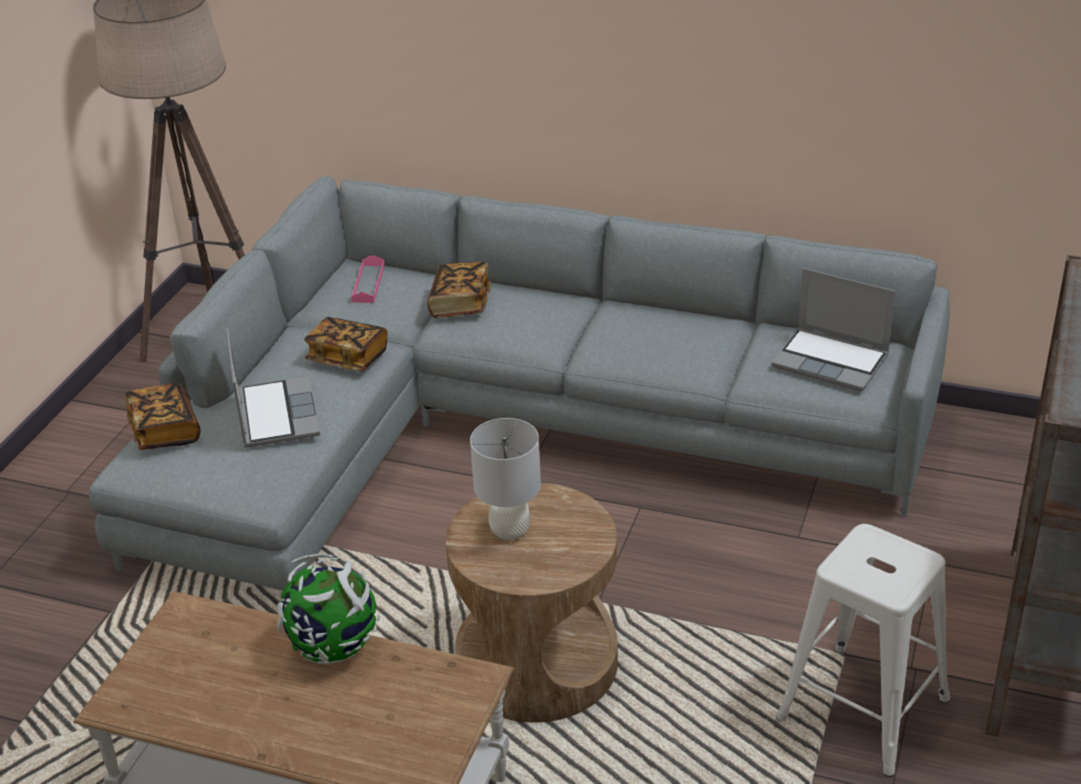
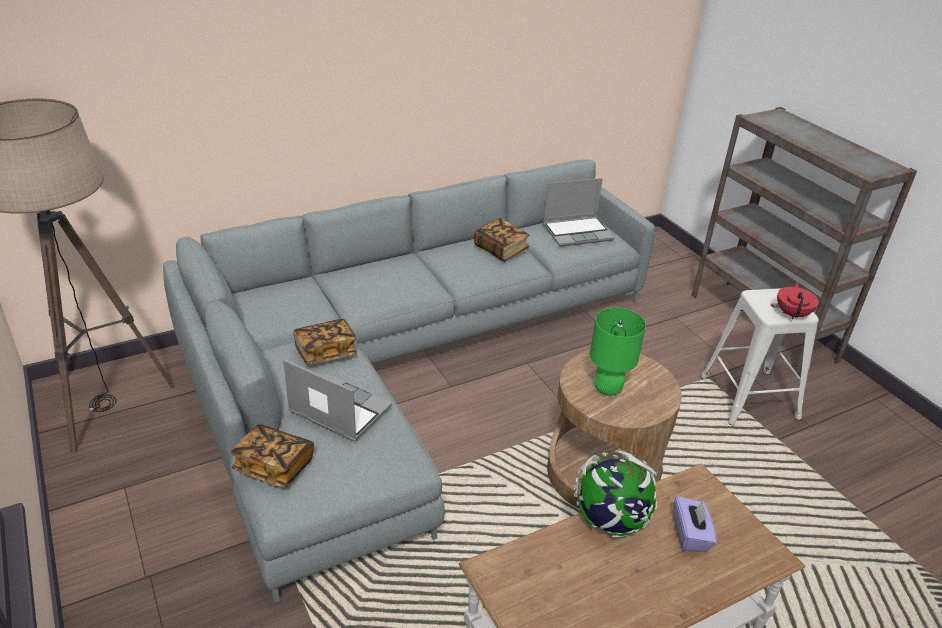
camera: 50 degrees left, 0 degrees up
(368, 283) = (269, 301): pink tray -> none
(381, 710) = (690, 535): none -> purple tissue box
(460, 304) = (347, 288): book -> book (501, 250)
(508, 531) = (606, 389): grey table lamp -> green table lamp
(875, 583) = (792, 314): none -> red teapot

